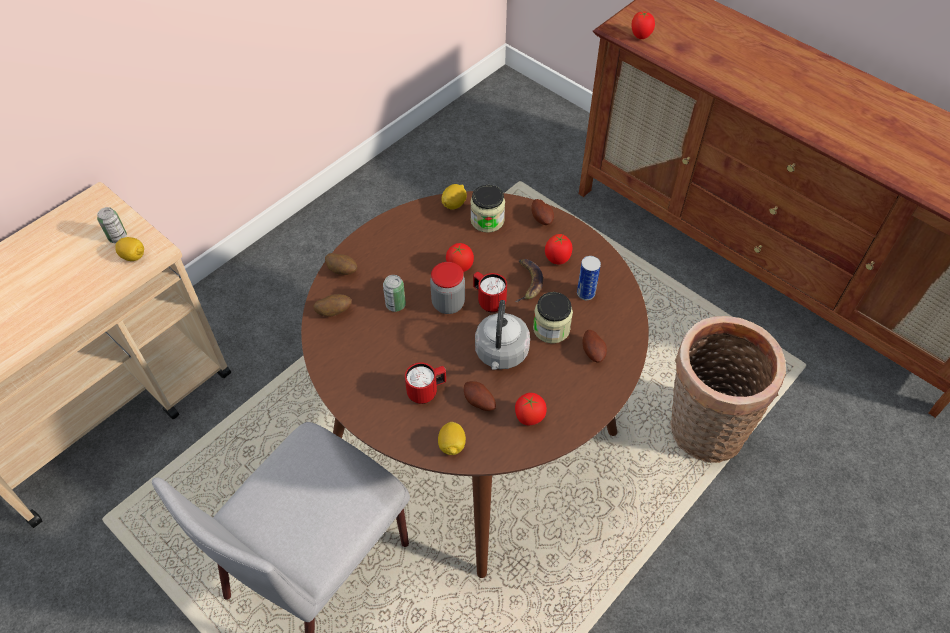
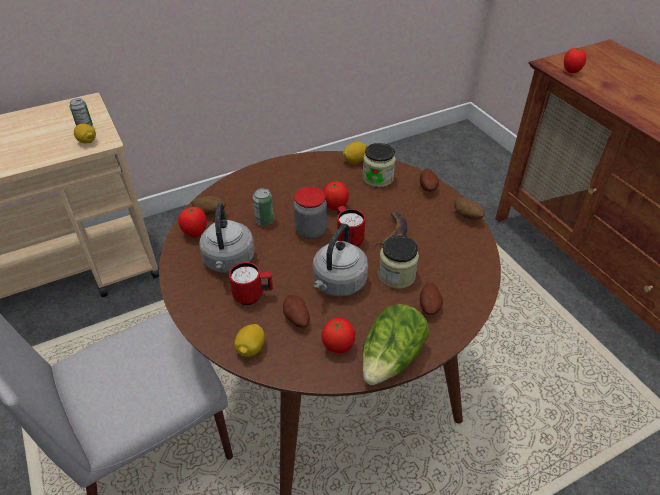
camera: 20 degrees right, 10 degrees down
(342, 271) = (235, 186): potato -> potato (467, 217)
(384, 362) = (229, 262): none -> grey kettle
(557, 259) = (428, 221): tomato -> tomato (195, 233)
(580, 414) = (391, 359): none -> lettuce
(585, 293) = (443, 255): can -> none
(701, 429) = (548, 445): basket -> none

